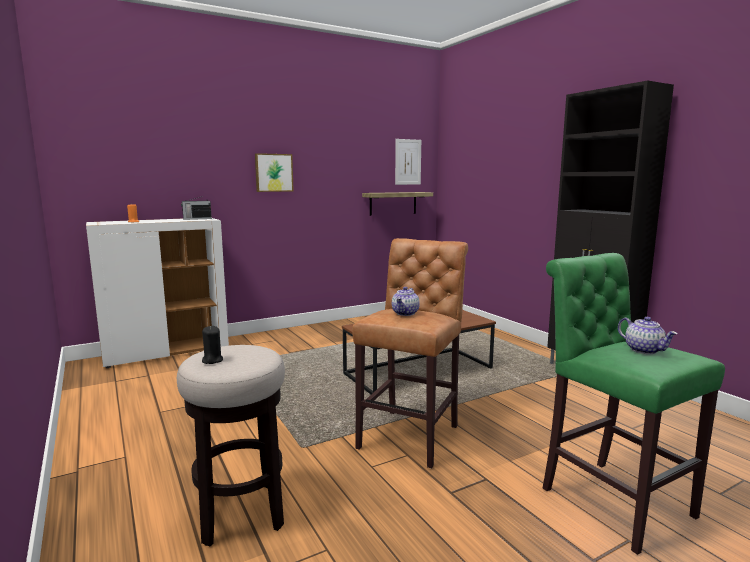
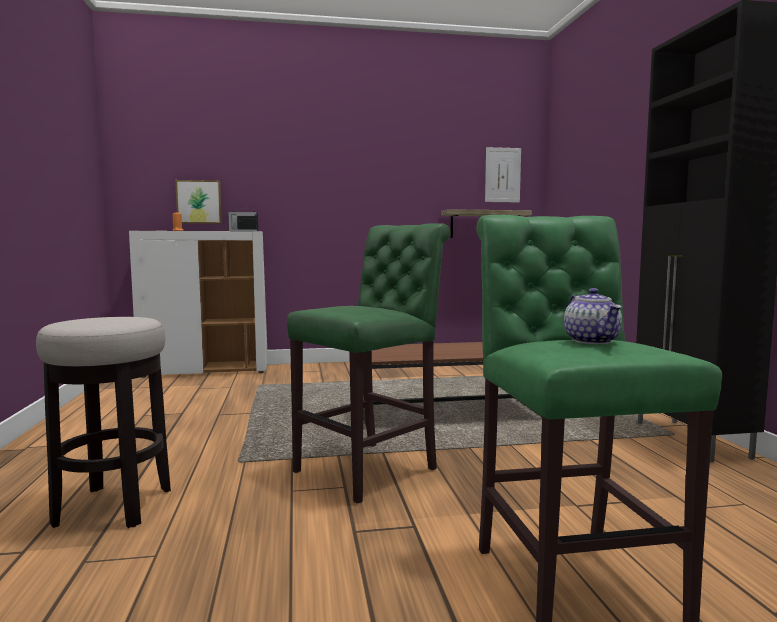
camera: 20 degrees right, 5 degrees down
(212, 360) = (78, 320): black candle -> none
(273, 172) = (334, 186): picture -> picture (199, 202)
(405, 313) = (352, 306): teapot -> none
(411, 434) = (372, 469): brown stool -> green stool

